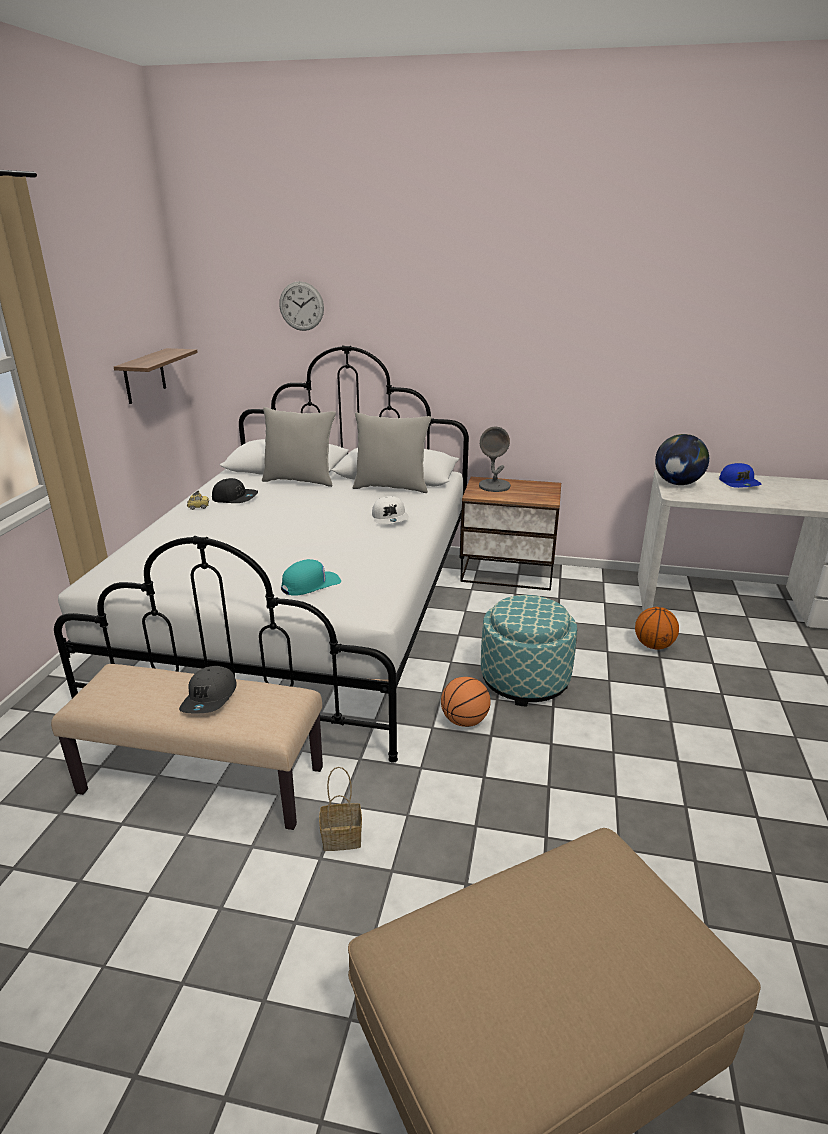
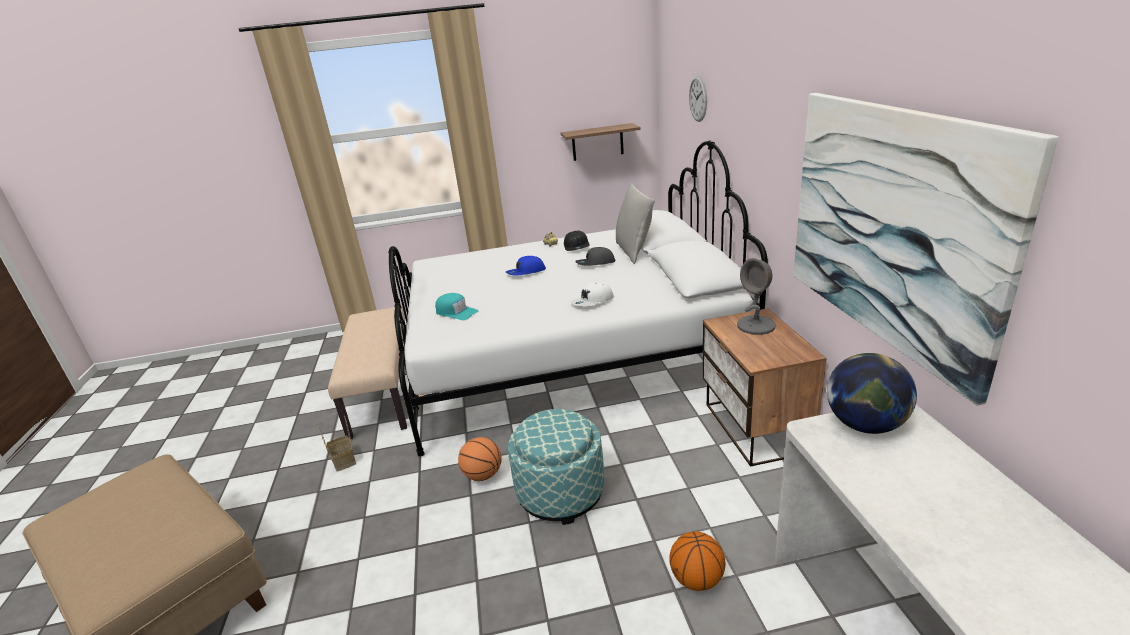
camera: 70 degrees right, 0 degrees up
(210, 698) = (367, 344): grey cap -> grey cap (595, 263)
(391, 487) = (661, 282): grey pillow -> none
(619, 364) = (889, 227): none -> picture
(739, 483) = (953, 484): blue cap -> blue cap (526, 272)

